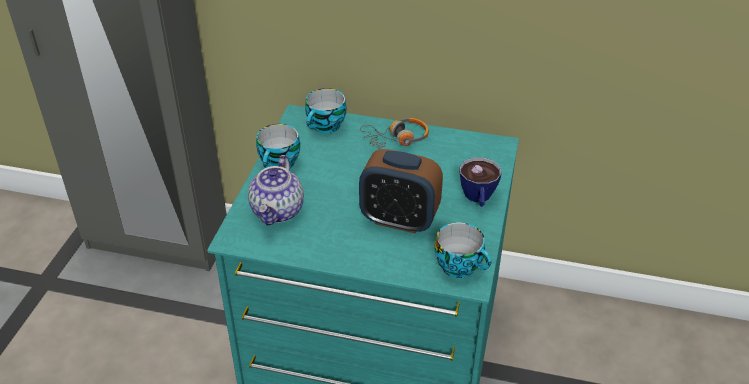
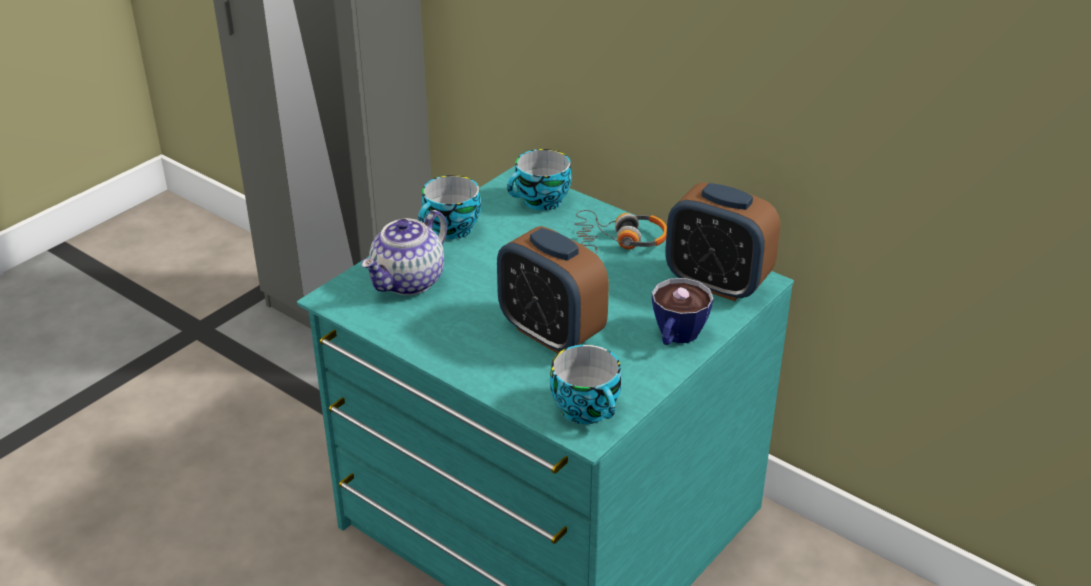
camera: 25 degrees right, 5 degrees down
(476, 153) = (717, 283): none -> alarm clock

